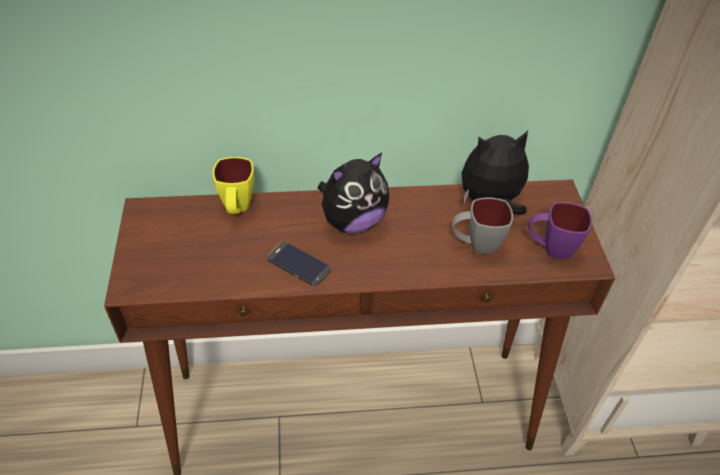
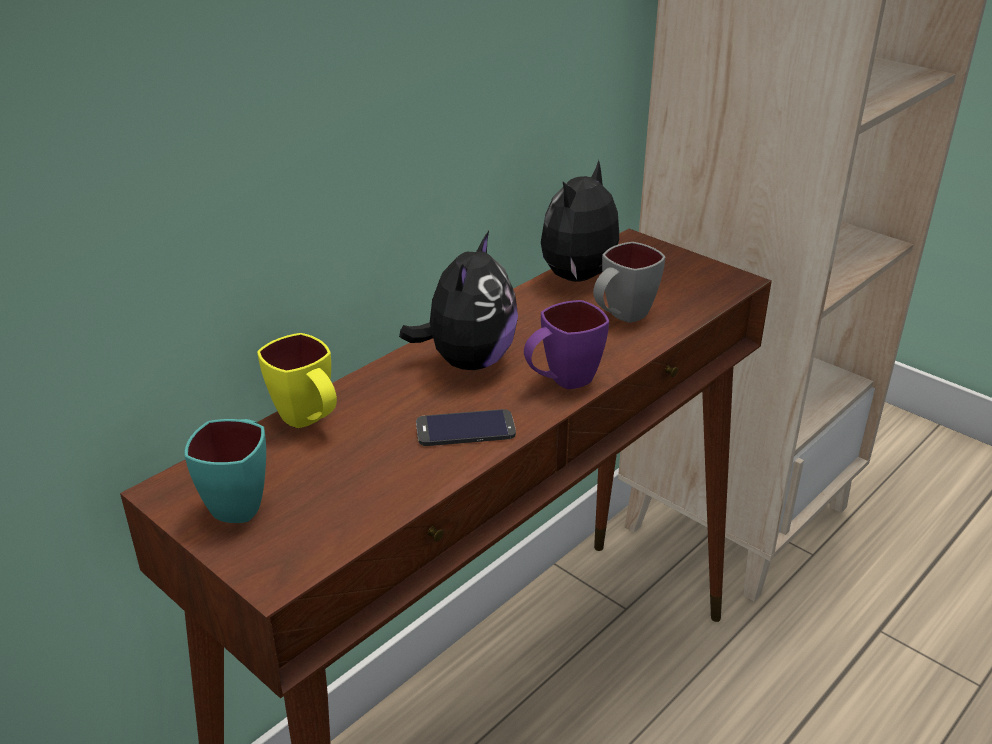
camera: 40 degrees left, 15 degrees down
(162, 236) = (242, 500): none -> turquoise mug
(550, 248) = (689, 286): purple mug -> purple mug (561, 382)

